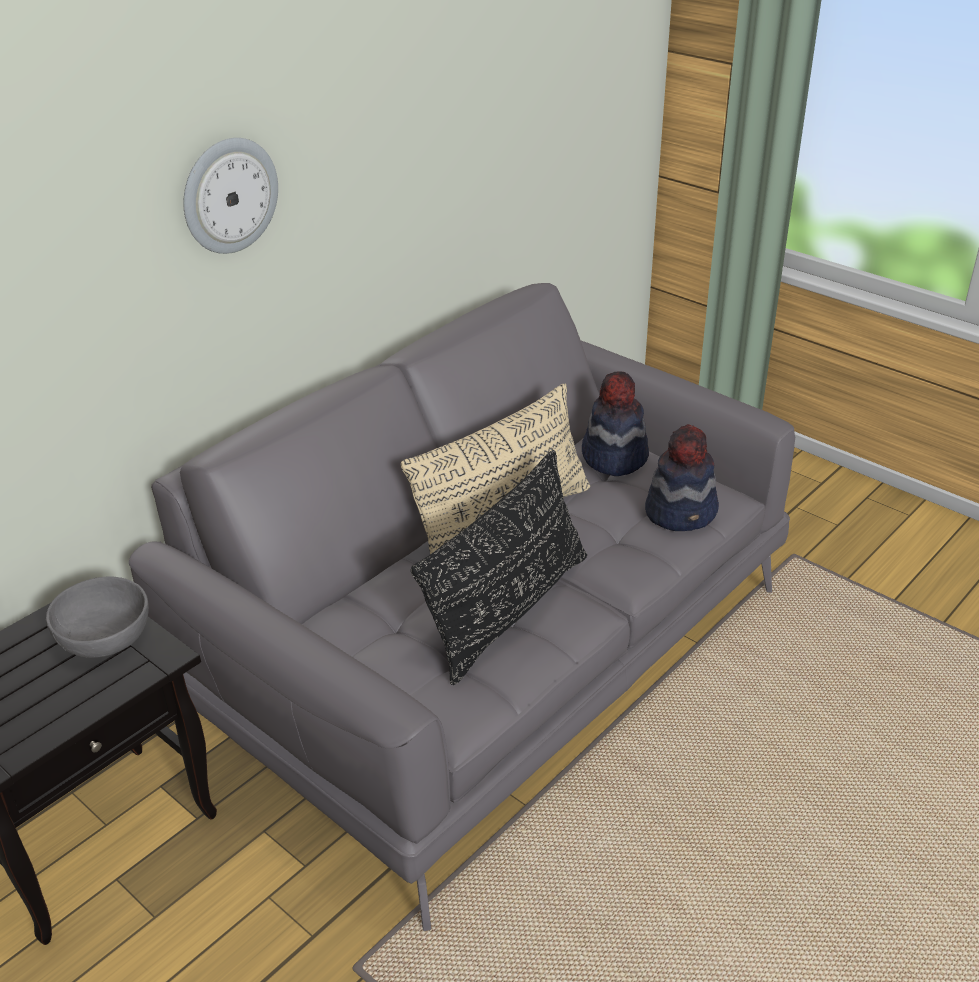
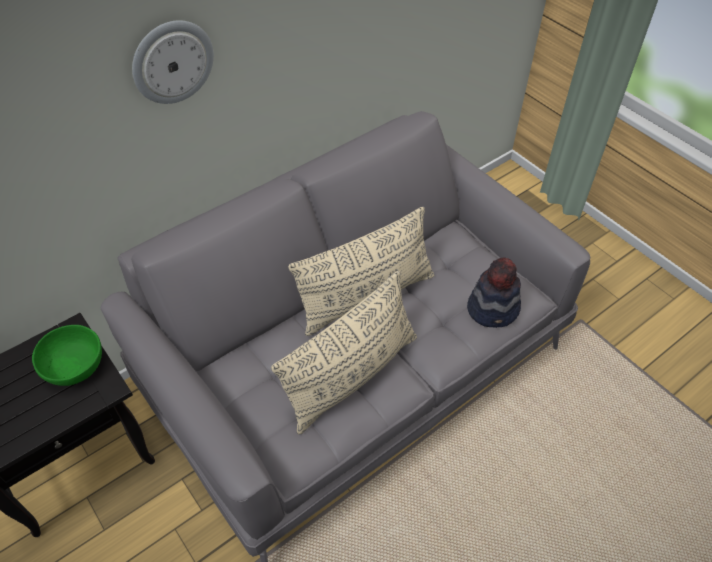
camera: 10 degrees right, 15 degrees up
(105, 637) = (74, 365): grey bowl -> green bowl
(509, 610) = (351, 376): black pillow -> beige pillow
(614, 457) = (457, 251): hat -> none

